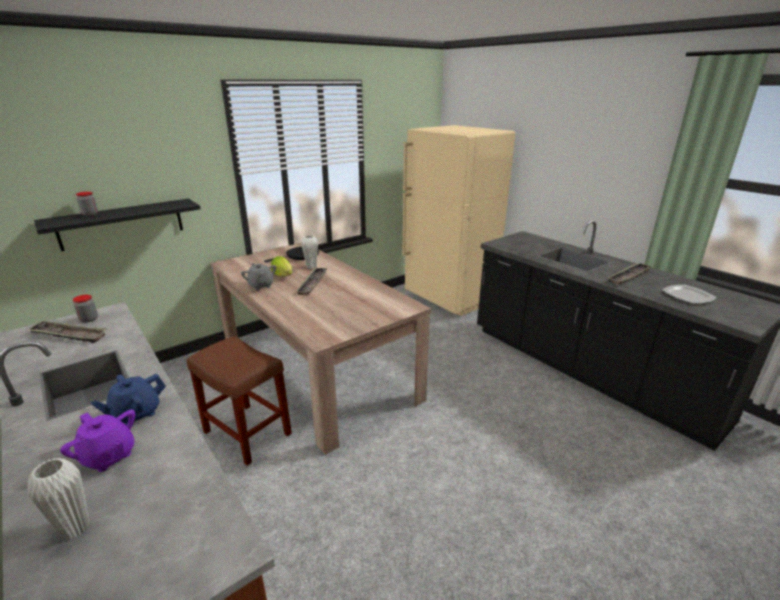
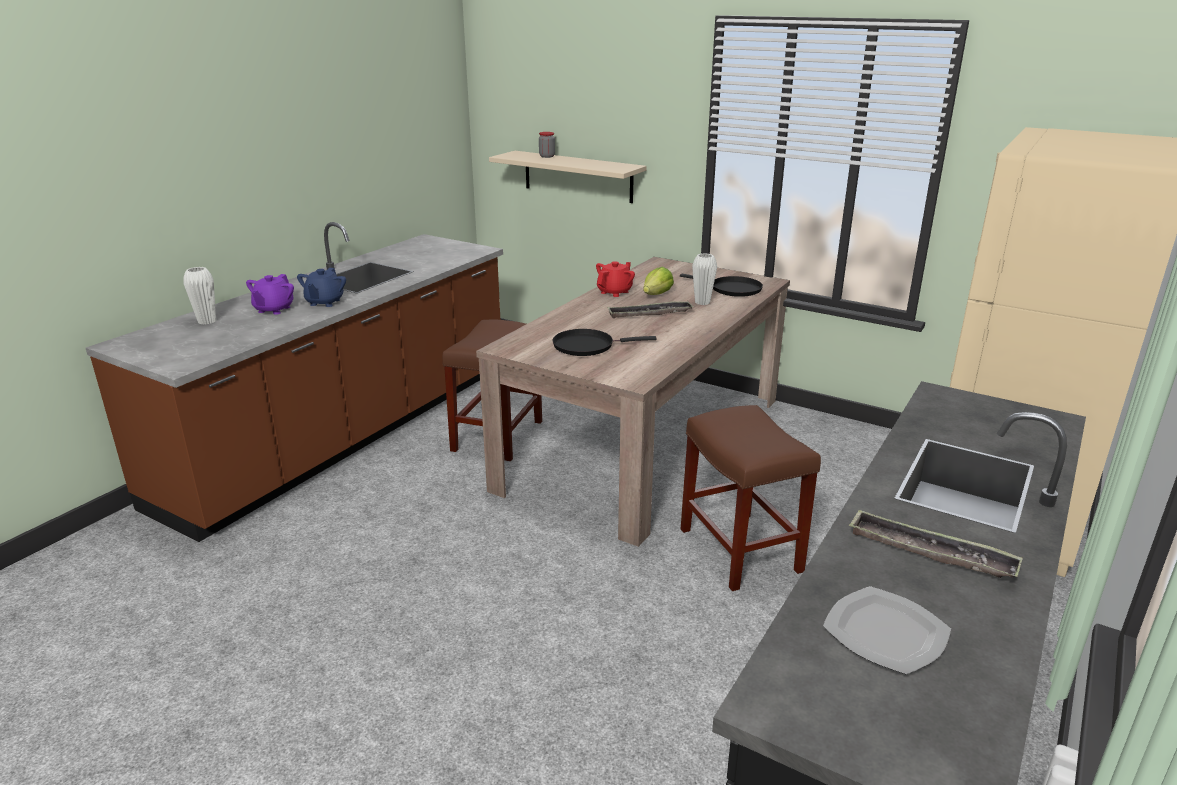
camera: 70 degrees right, 0 degrees up
(68, 335) = (429, 251): tray -> none
(89, 319) = (460, 248): jar -> none
(122, 224) = (578, 176): black shelf -> beige shelf
(136, 414) = (324, 302): blue teapot -> blue teapot turned 105 degrees counterclockwise
(261, 286) = (615, 292): grey teapot -> red teapot
(346, 311) = (587, 346): none -> black frying pan
(445, 368) = (741, 551): none -> brown stool

